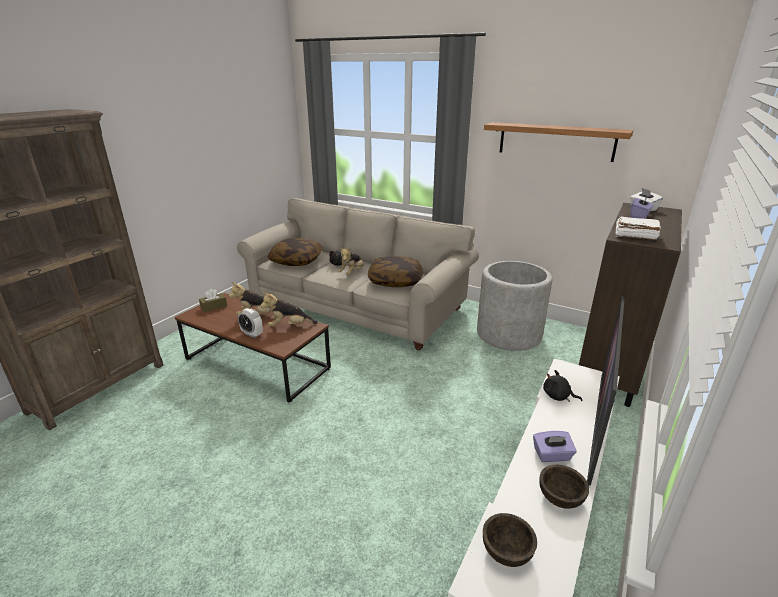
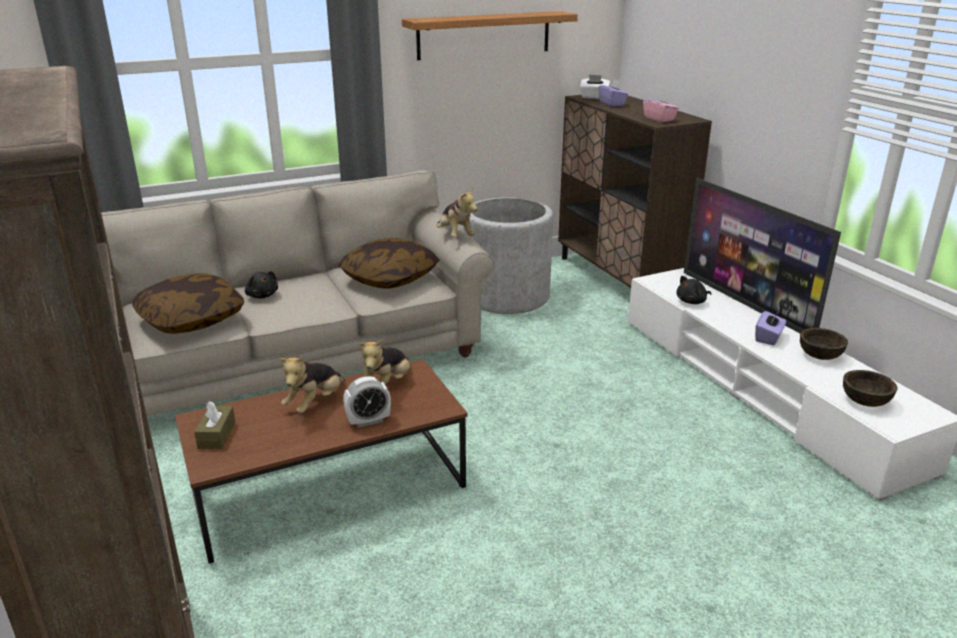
camera: 55 degrees left, 0 degrees up
(352, 273) = (309, 296): plush toy -> plush toy (455, 235)
(634, 235) = (659, 119): white book -> pink tissue box

